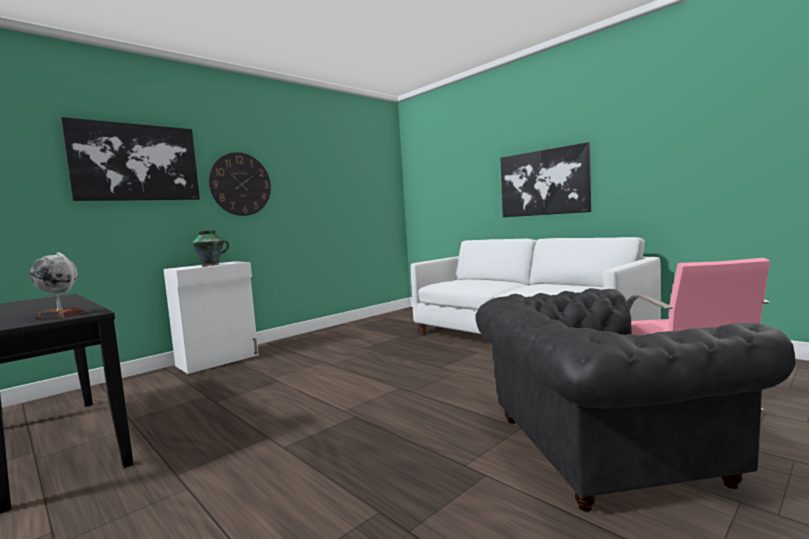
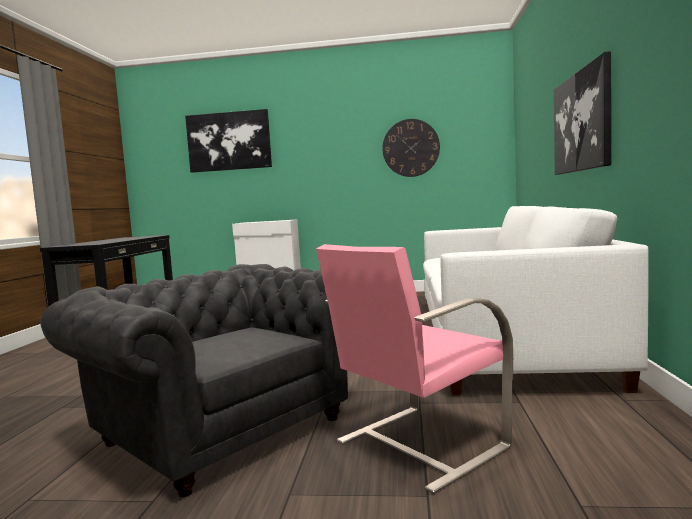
camera: 50 degrees right, 0 degrees up
(60, 315) = (89, 243): globe -> none
(211, 265) = (264, 221): vase -> none
(240, 184) = (307, 151): wall clock -> wall clock (410, 148)

